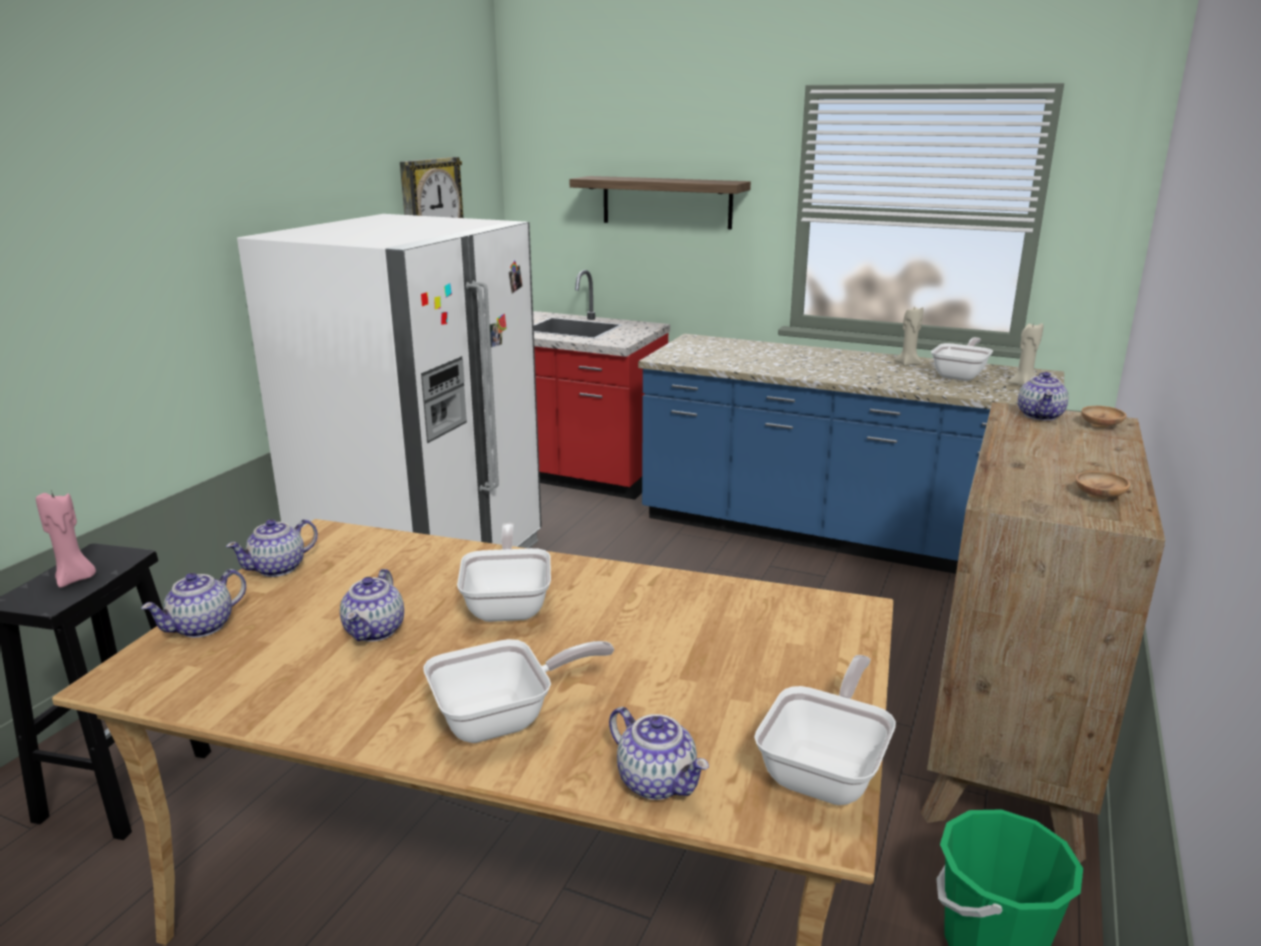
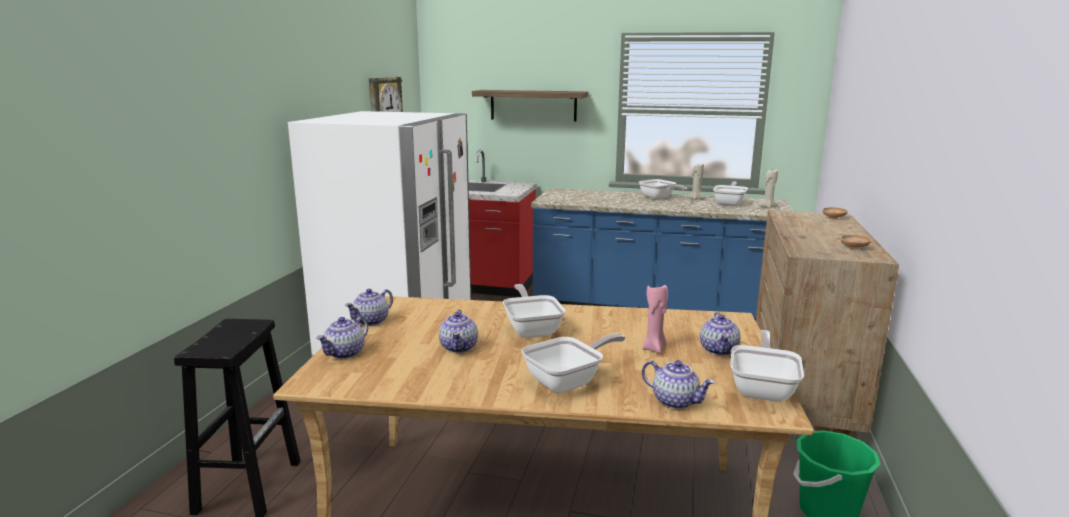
camera: 10 degrees left, 5 degrees down
(75, 579) = (230, 338): pink candle -> pink candle (654, 348)
(847, 360) = (659, 198): none -> frying pan
(1040, 416) = (799, 215): teapot -> teapot (719, 350)

